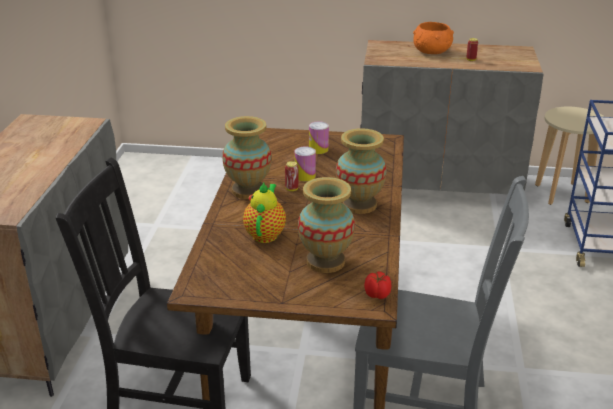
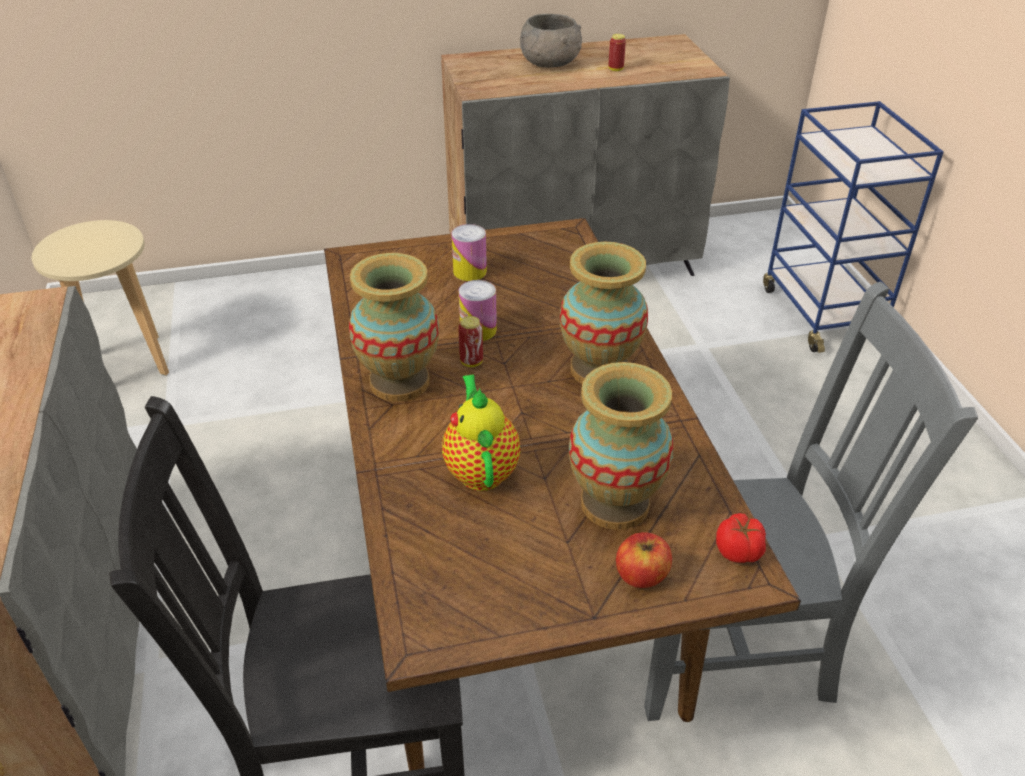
camera: 20 degrees left, 10 degrees up
(318, 292) = (641, 575): none -> apple
(432, 52) = (550, 63): orange bowl -> grey bowl
(561, 194) = (737, 242): beige stool -> beige stool (127, 364)

